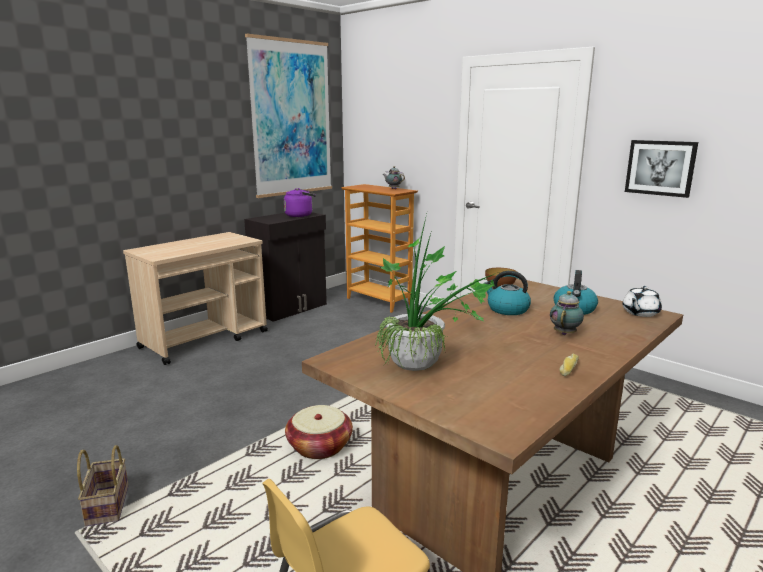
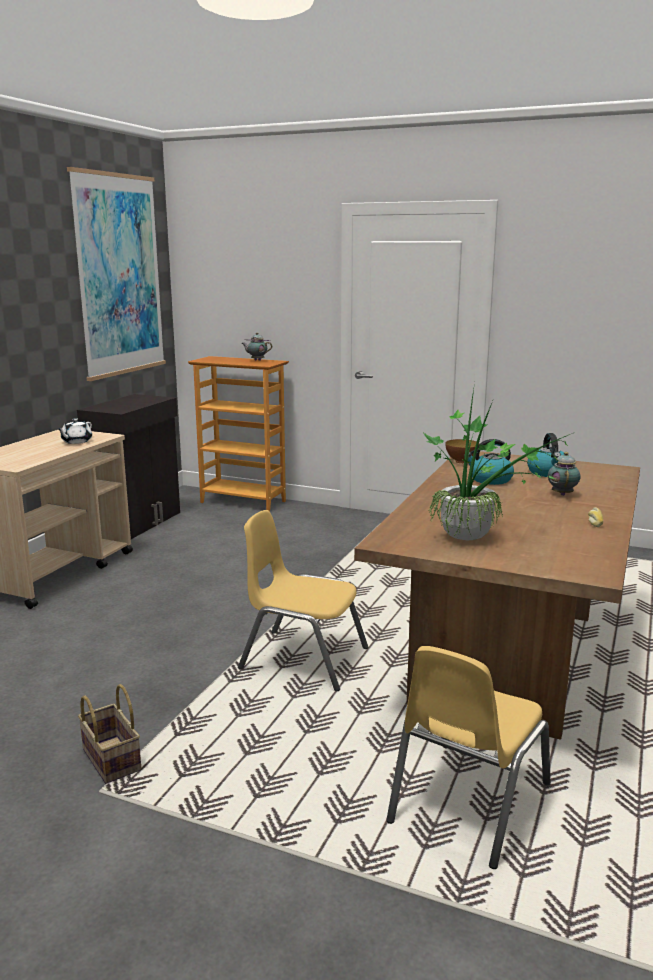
camera: 20 degrees left, 0 degrees up
(300, 215) = (145, 400): purple kettle -> none
(319, 446) = (303, 659): basket -> yellow chair
(640, 313) = (605, 470): white teapot -> white teapot (76, 442)
(660, 168) = (573, 326): picture -> none

